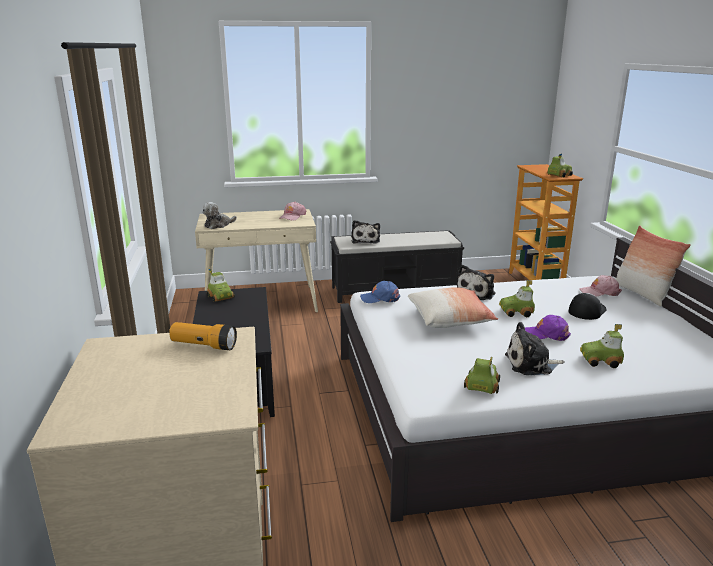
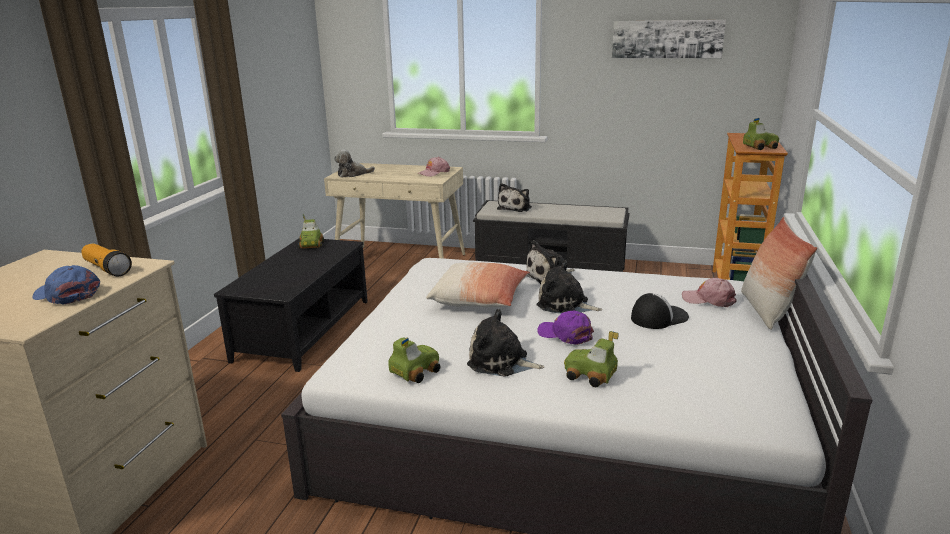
camera: 25 degrees right, 0 degrees up
(380, 298) = (436, 266): blue cap -> blue cap (67, 294)
(470, 93) = (667, 39): none -> picture
(516, 312) = (565, 305): toy car -> plush toy

